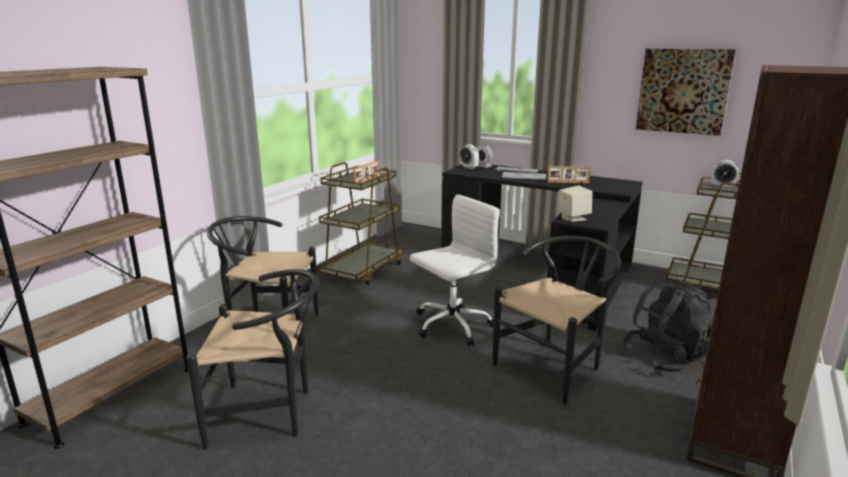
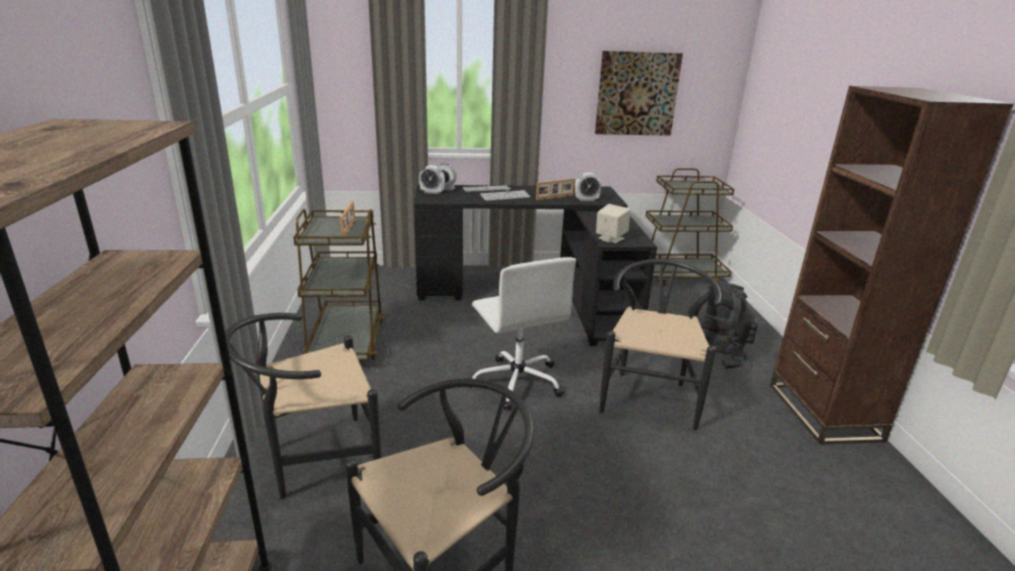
camera: 35 degrees left, 5 degrees up
(451, 325) = (517, 382): white office chair -> white office chair turned 135 degrees clockwise
(722, 187) = (678, 183): alarm clock -> alarm clock (586, 200)

